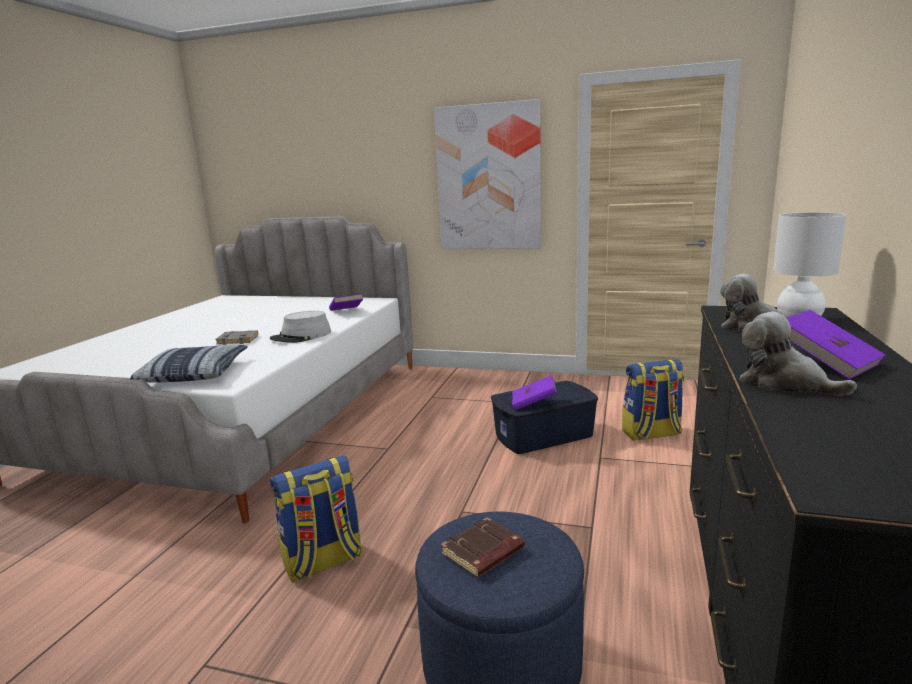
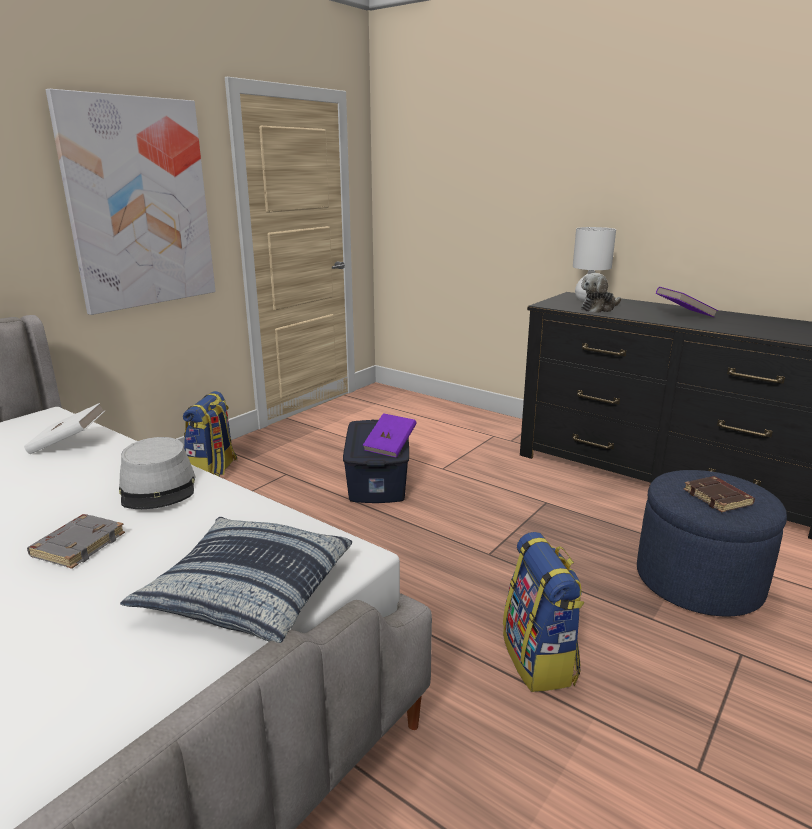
camera: 70 degrees left, 5 degrees up
(346, 312) = (68, 444): purple book -> white book
(651, 434) = (421, 439): backpack -> backpack (213, 472)
(784, 383) = (717, 325): plush toy -> none

